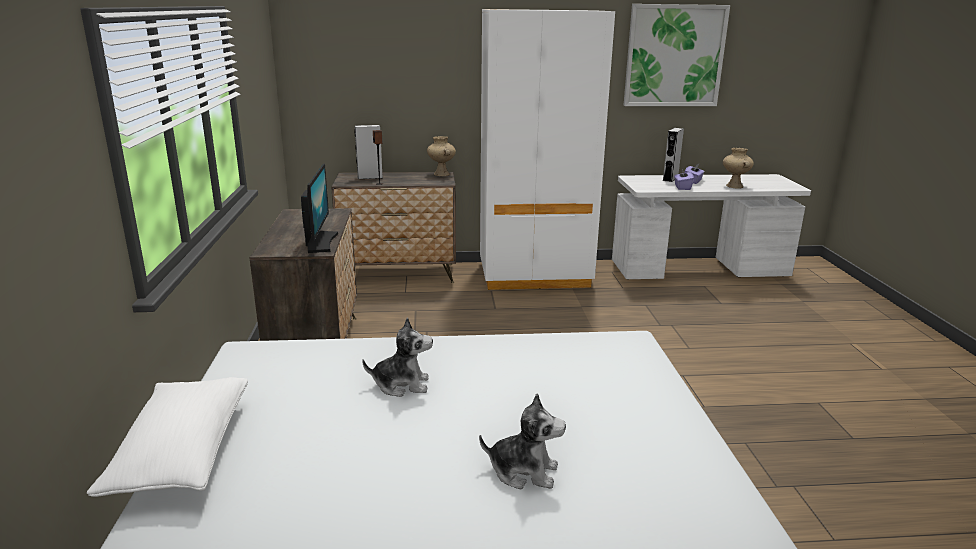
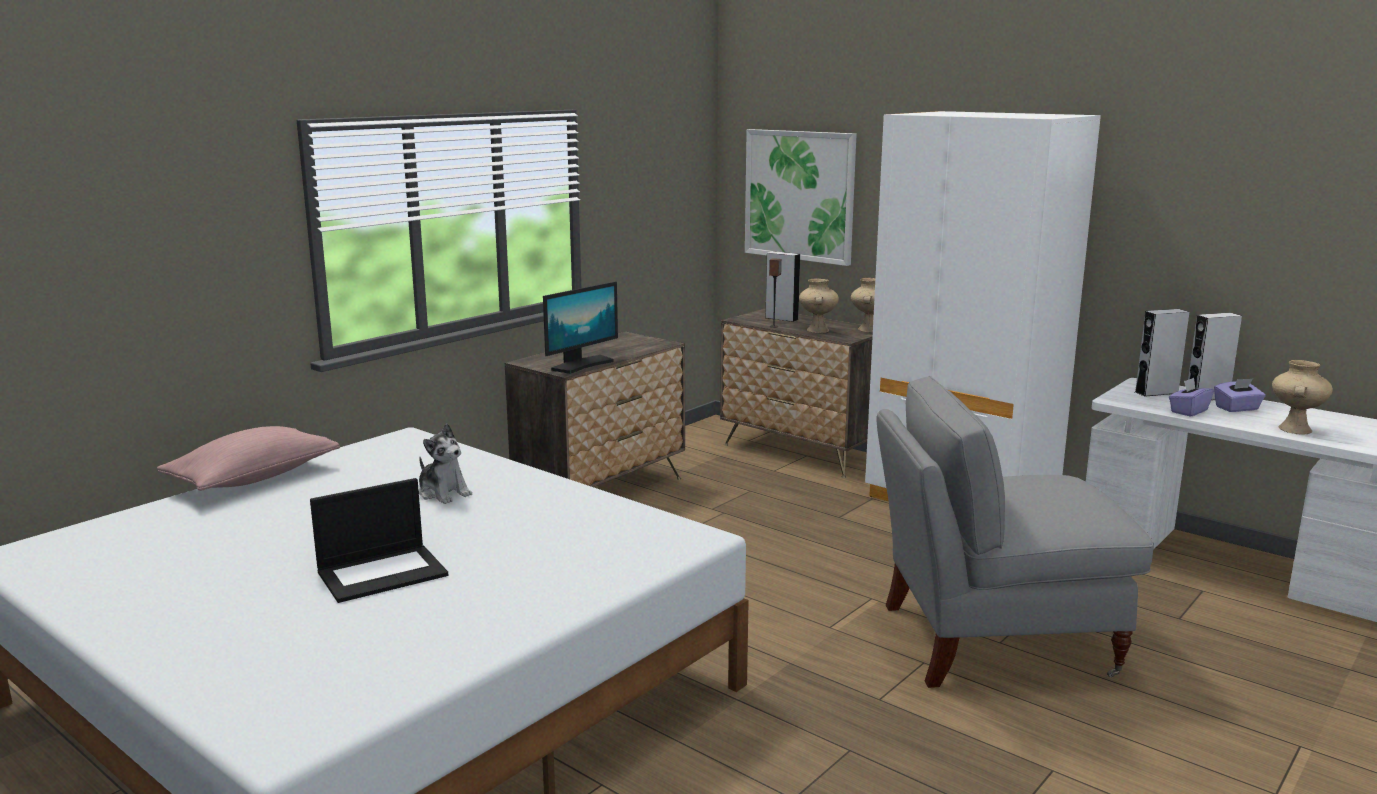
camera: 45 degrees right, 5 degrees down
(182, 453) = (253, 478): white pillow -> pink pillow
(413, 181) = (817, 330): none -> beige vase
(524, 471) = (383, 573): plush toy -> laptop
(647, 181) = (1156, 392): none -> grey speaker
(674, 56) = (1241, 192): picture -> picture (799, 195)
(685, 348) = (993, 640): none -> grey armchair

